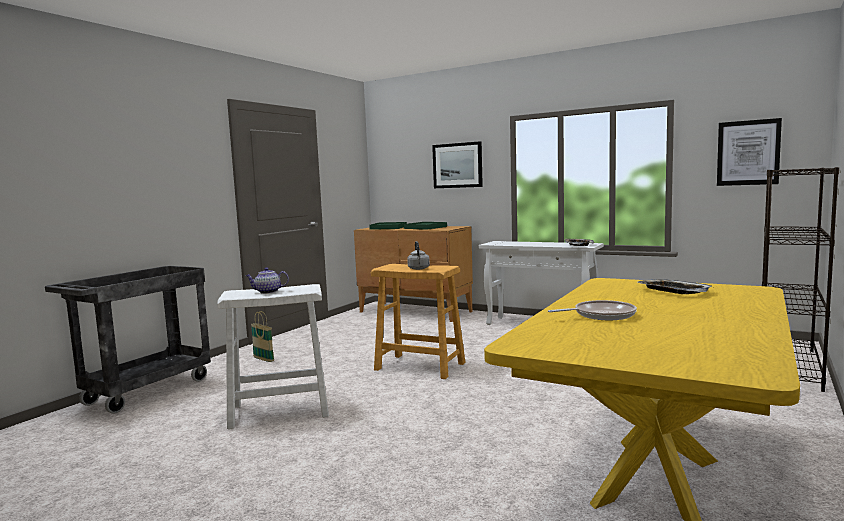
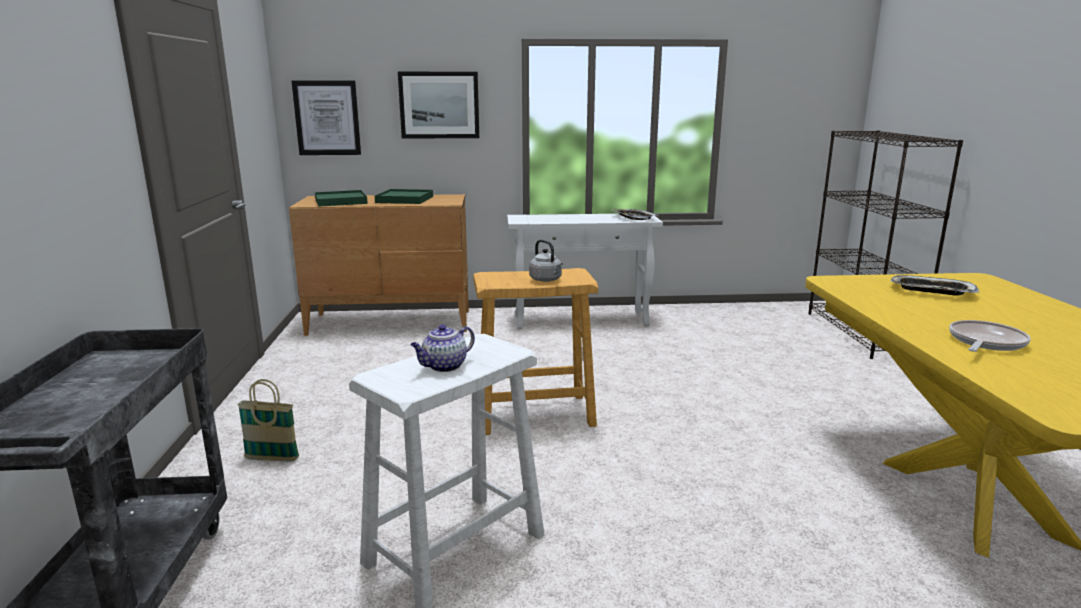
camera: 35 degrees left, 10 degrees up
(748, 153) = (796, 108): picture -> picture (327, 118)

